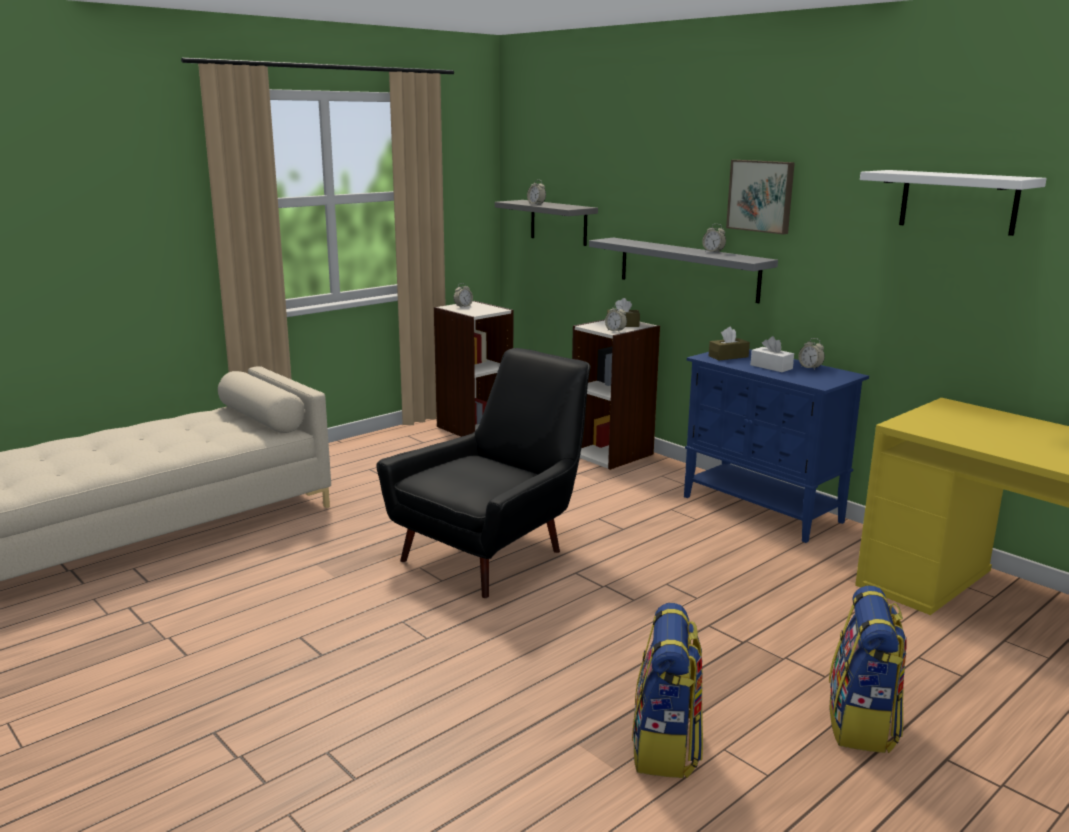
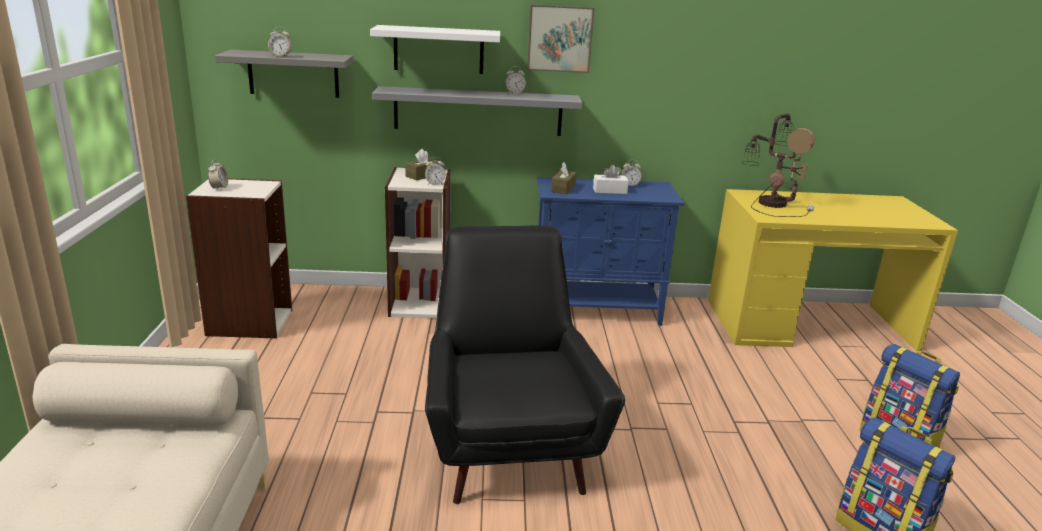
camera: 50 degrees left, 5 degrees up
(957, 418) = (771, 203): none -> table lamp
(958, 202) = (738, 39): white shelf -> white shelf (438, 50)

